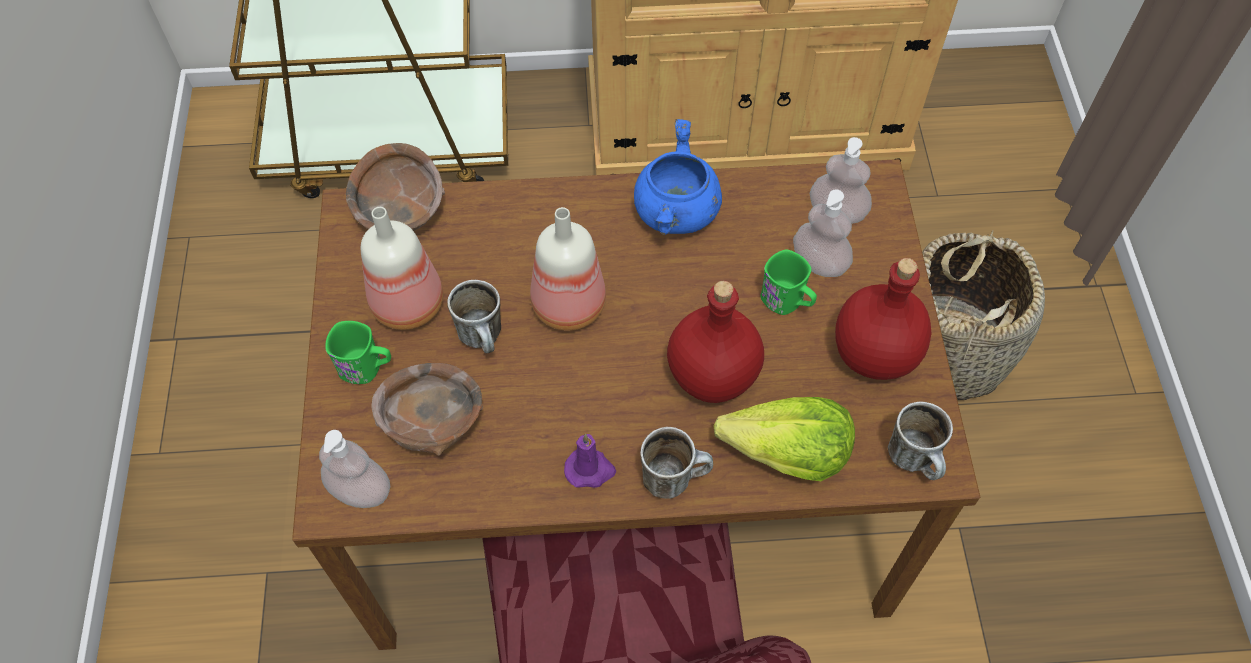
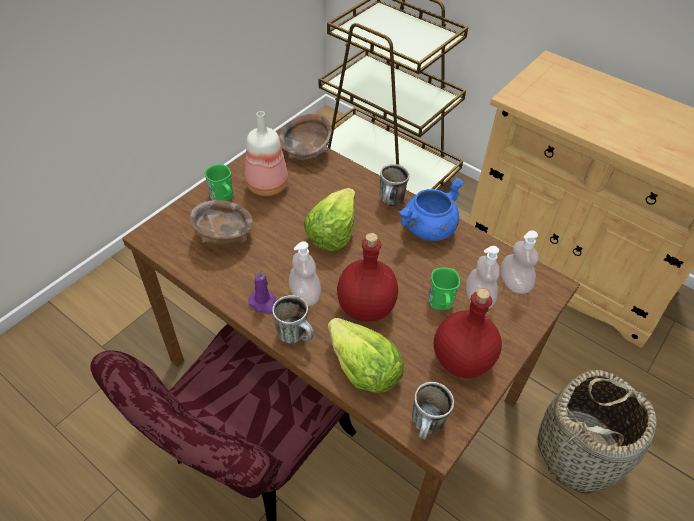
camera: 40 degrees right, 10 degrees down
(360, 490) = (166, 239): soap dispenser -> soap dispenser (305, 295)
(485, 339) = (282, 220): mug -> mug (391, 203)
(567, 307) = (332, 232): bottle -> lettuce

